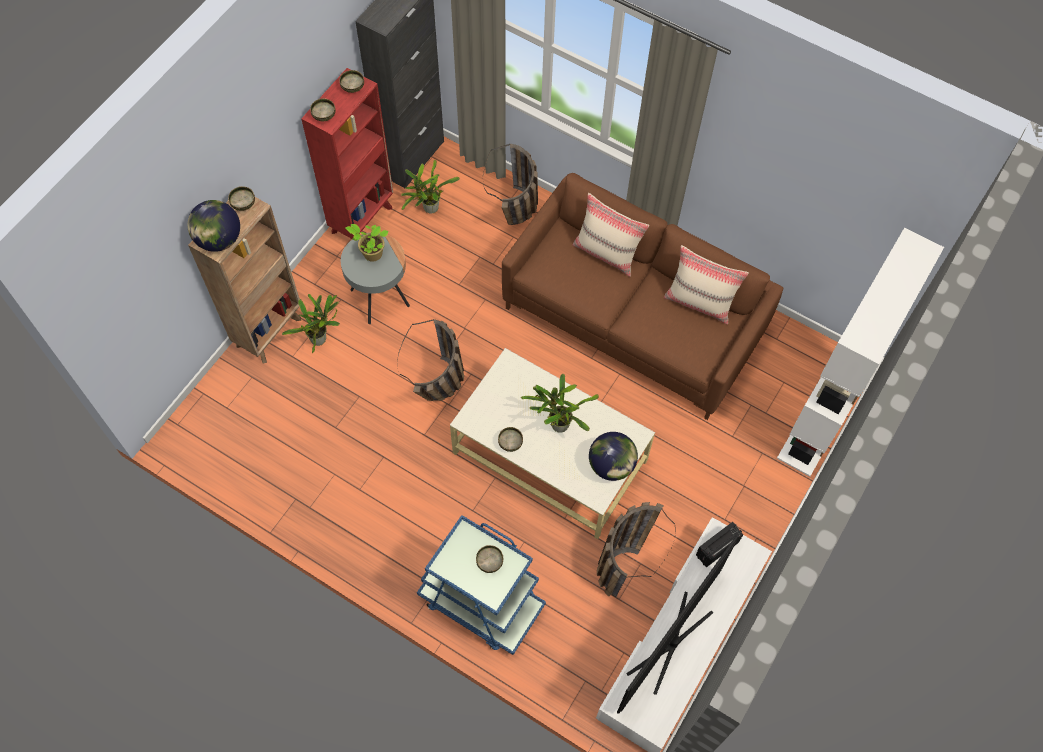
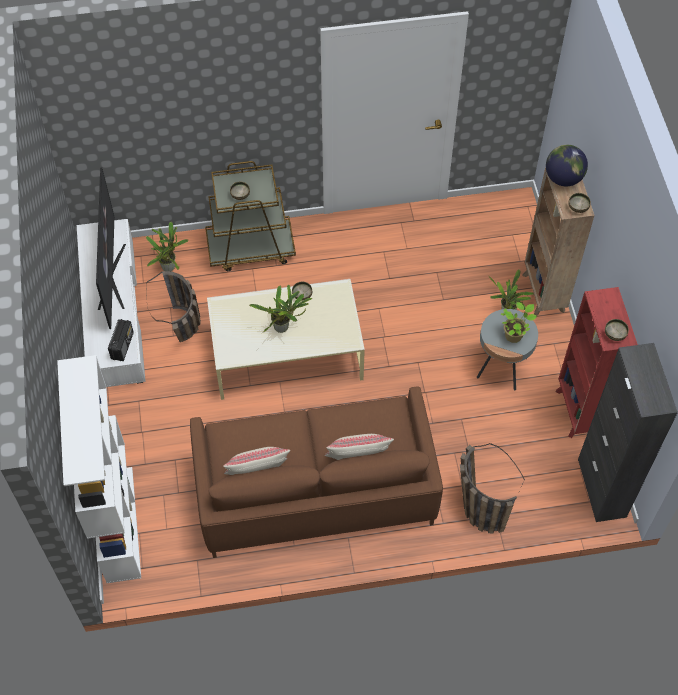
camera: 140 degrees right, 5 degrees down
(323, 116) = (606, 299): bowl -> none
(428, 209) = (543, 457): potted plant -> potted plant (169, 266)
(440, 389) = (398, 341): basket -> none
(481, 602) = (251, 248): blue cart -> brown cart
(611, 465) = (226, 328): globe -> none

